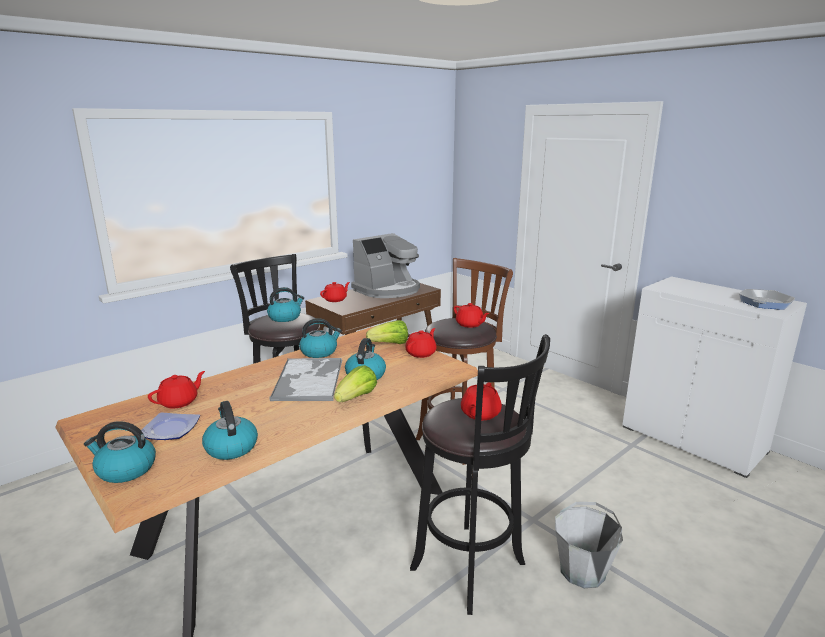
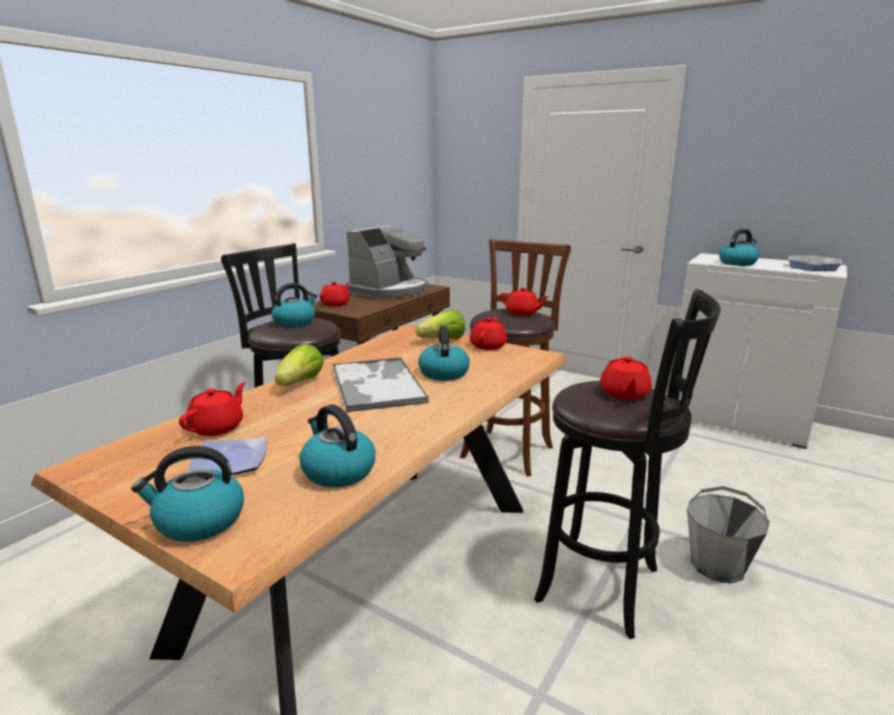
camera: 15 degrees left, 0 degrees up
(319, 352) = (364, 355): kettle -> kettle (737, 263)
(356, 398) = (454, 397): lettuce -> lettuce (300, 383)

